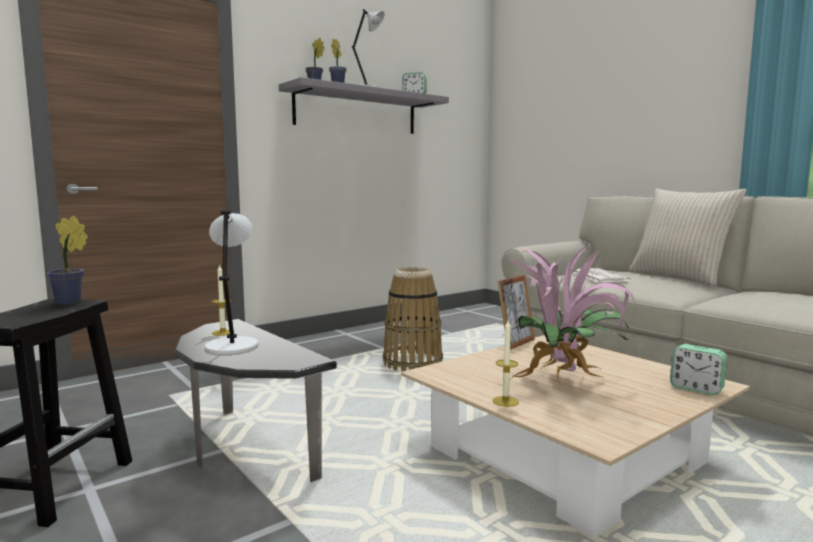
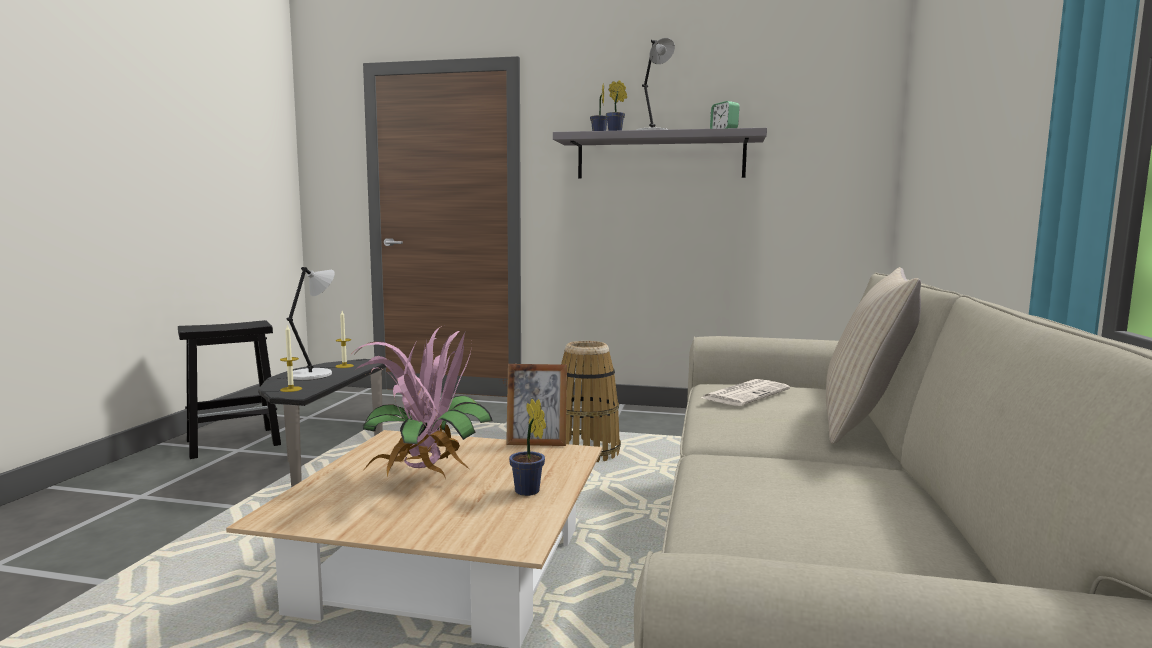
camera: 50 degrees right, 0 degrees up
(71, 302) = (256, 324): potted plant -> potted plant (528, 492)
(505, 401) = (342, 472): candle -> candle (291, 389)
(696, 389) = (482, 536): alarm clock -> none

